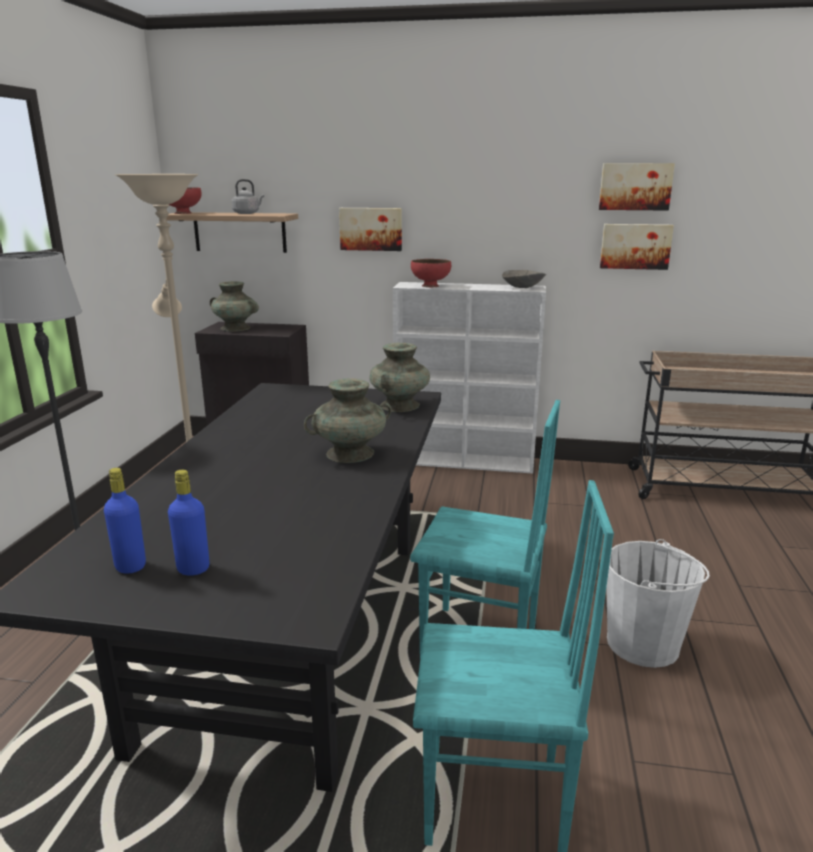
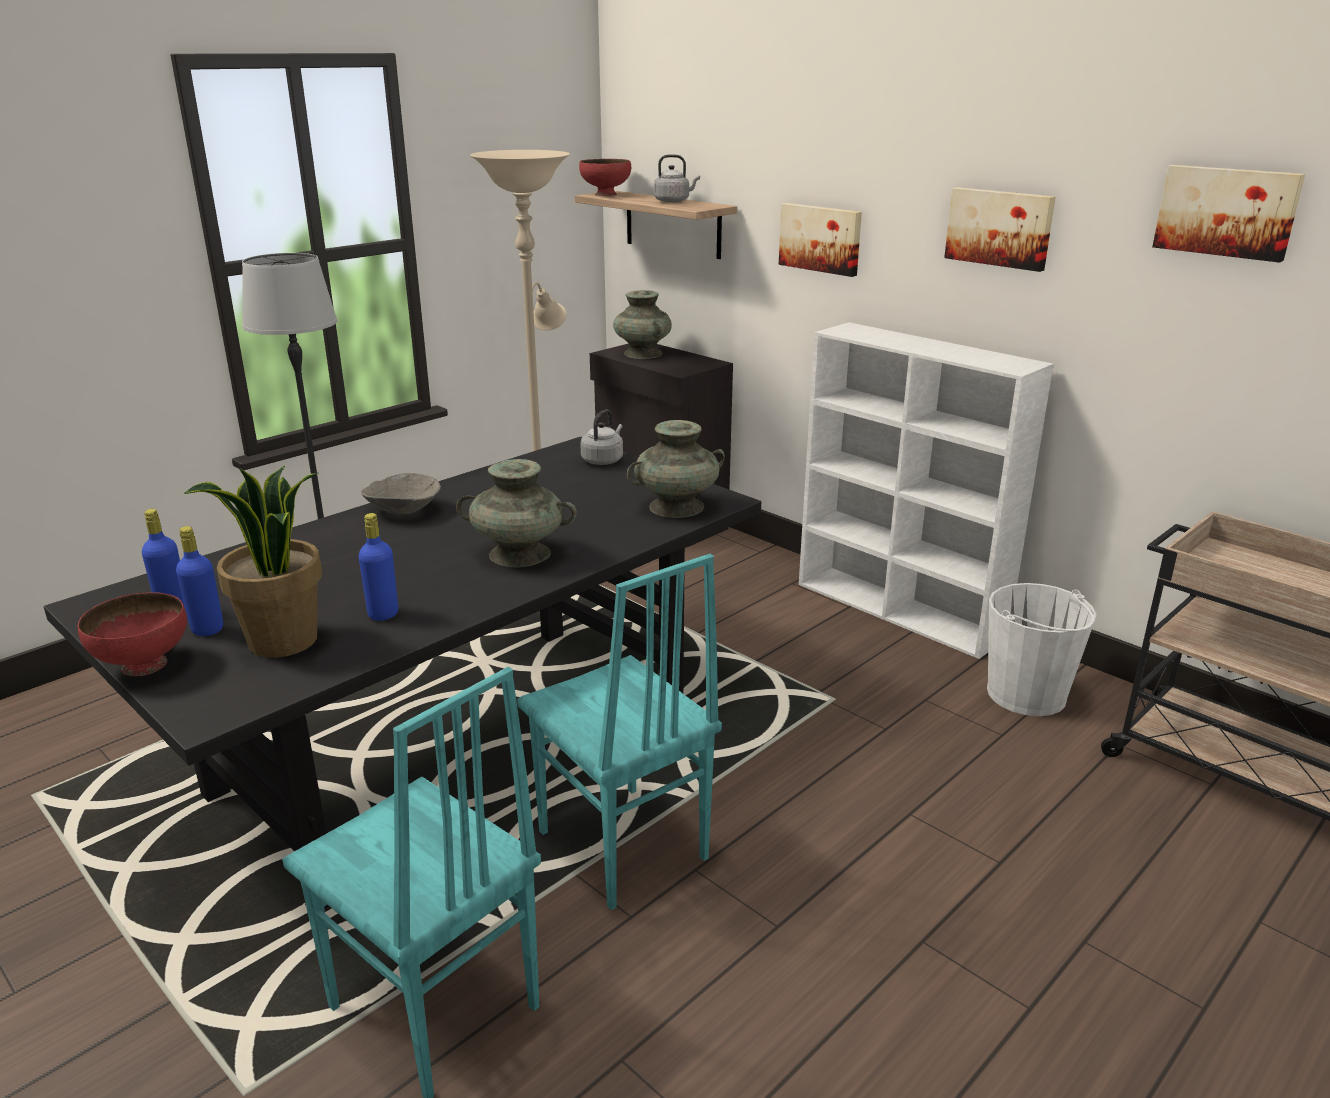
camera: 35 degrees right, 5 degrees up
(277, 554) = (283, 641): none -> potted plant
(304, 392) = (603, 460): none -> grey kettle
(322, 513) = (383, 614): none -> blue bottle
(430, 286) = (871, 337): red bowl -> red bowl (143, 666)
(522, 288) = (1003, 362): grey bowl -> grey bowl (403, 511)
(635, 246) = (1215, 319): picture -> picture (1000, 228)
(643, 644) = (819, 945): white bucket -> white bucket (1026, 694)

